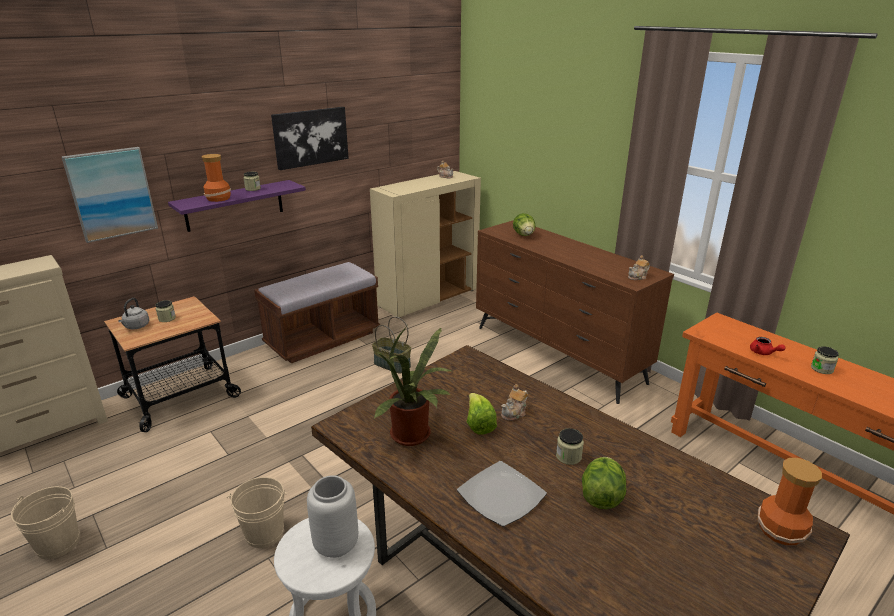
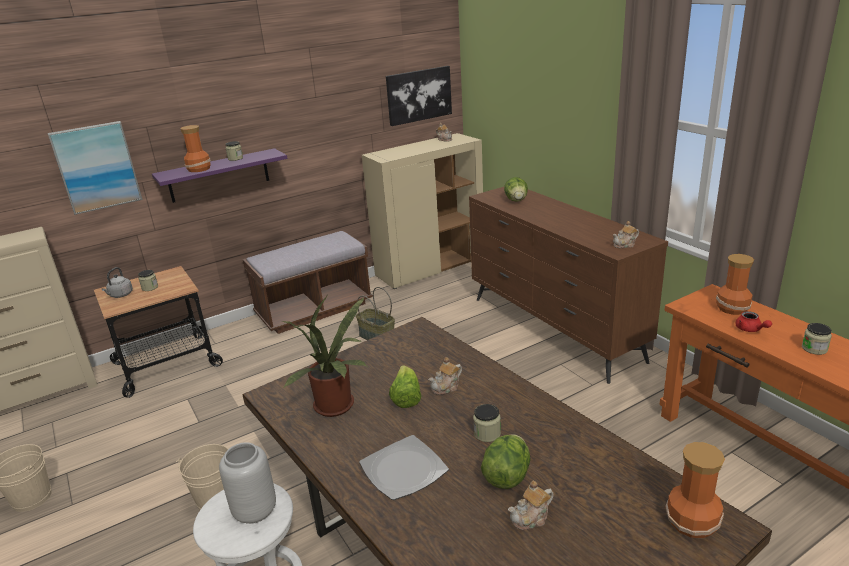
camera: 10 degrees right, 0 degrees up
(310, 137) = (295, 104): picture -> picture (418, 95)
(638, 536) = (531, 518): none -> teapot
(740, 333) = (731, 307): none -> vase

